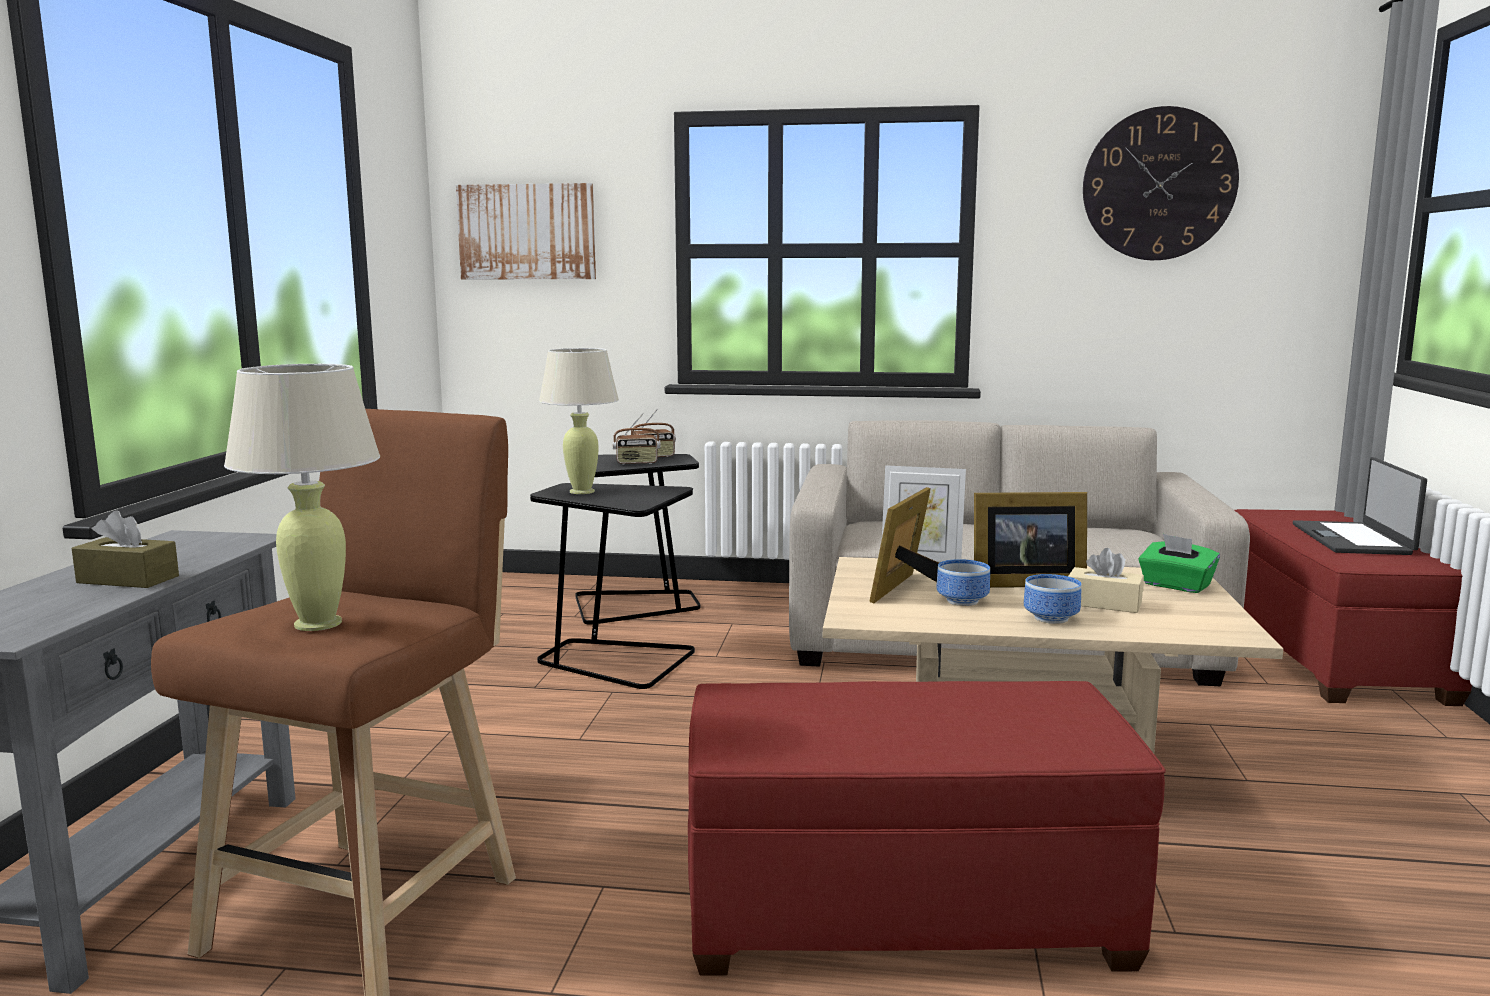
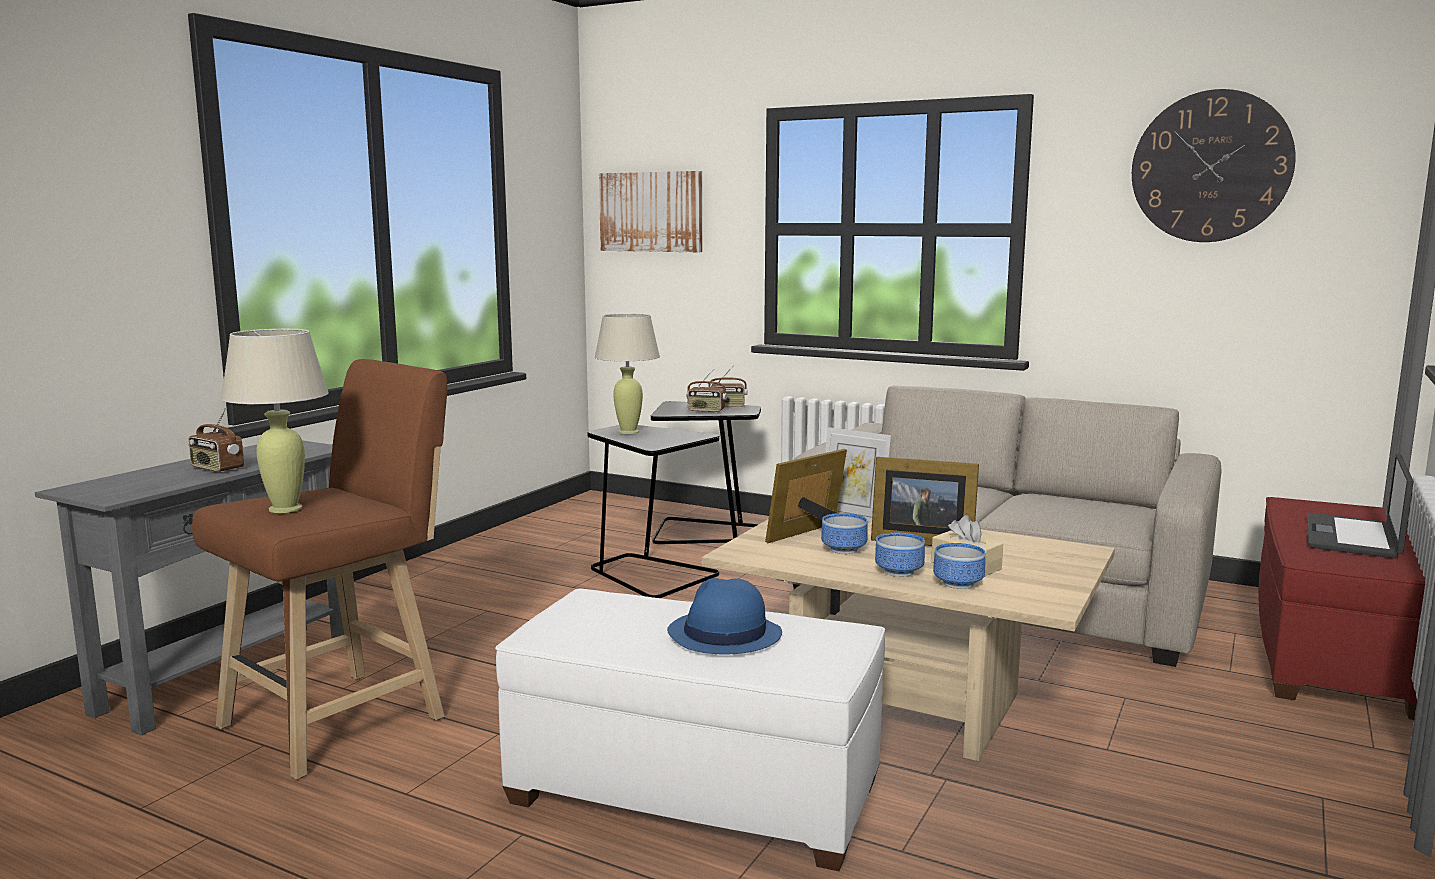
camera: 20 degrees right, 0 degrees up
(128, 579) = (217, 469): brown tissue box -> radio
(902, 913) = (694, 793): red ottoman -> white ottoman
(940, 715) = (723, 634): none -> blue hat
(1125, 624) = (957, 584): none -> bowl
(1176, 586) = (1060, 558): green tissue box -> none

